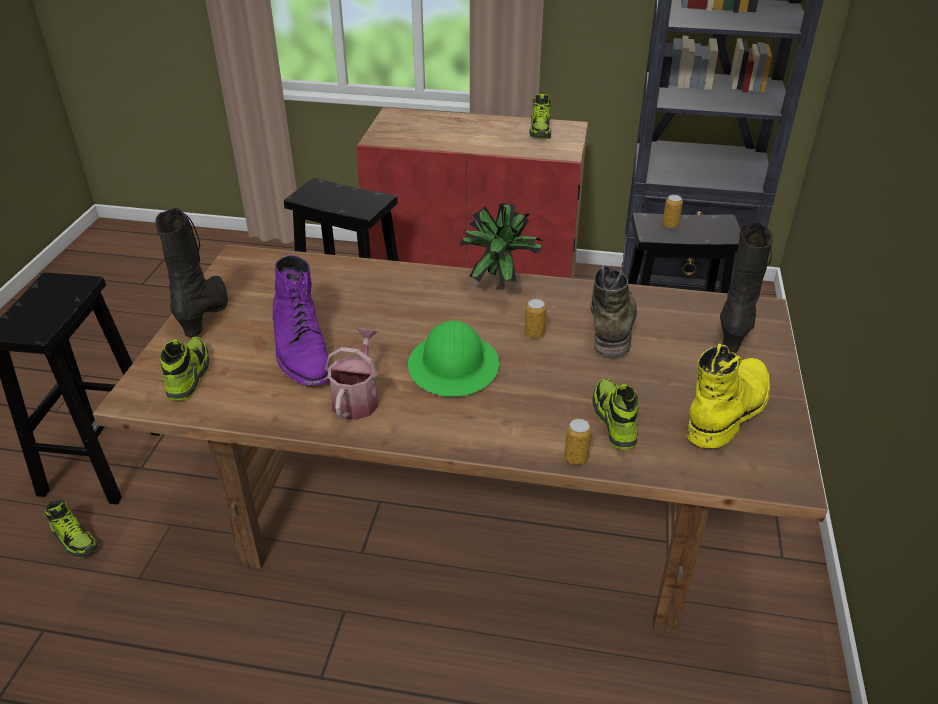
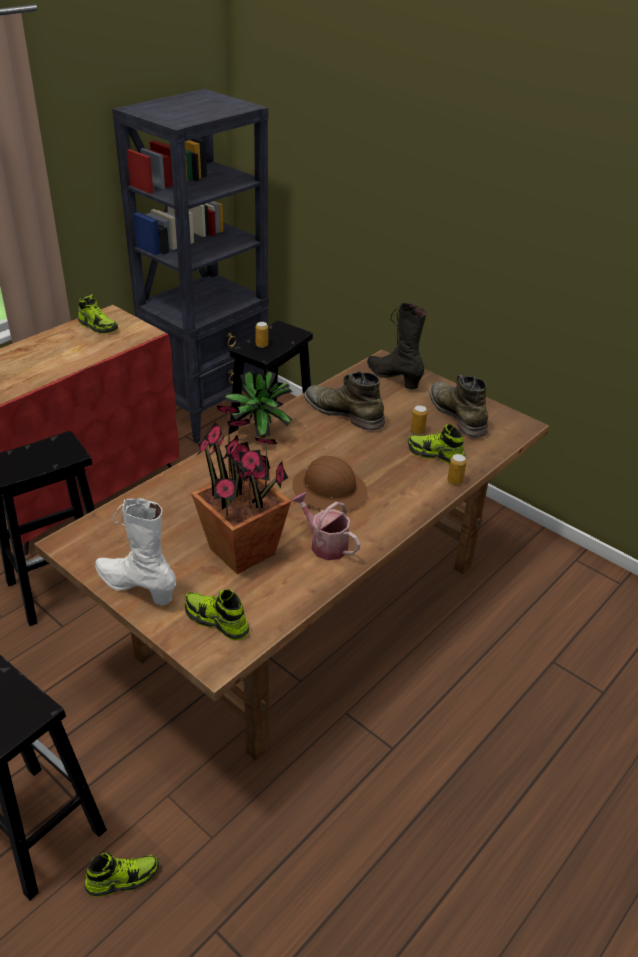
camera: 60 degrees left, 0 degrees up
(206, 314) = (136, 587): black boot -> white boot
(301, 351) = (243, 551): purple boot -> potted plant
(454, 366) = (329, 490): green hard hat -> brown hard hat
(534, 334) = (327, 445): can -> can (417, 431)
(729, 409) = (457, 414): yellow boot -> green boot

